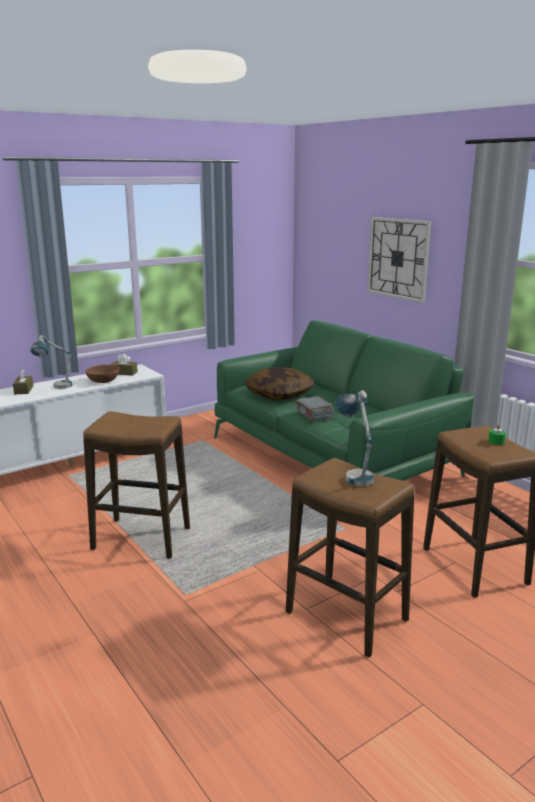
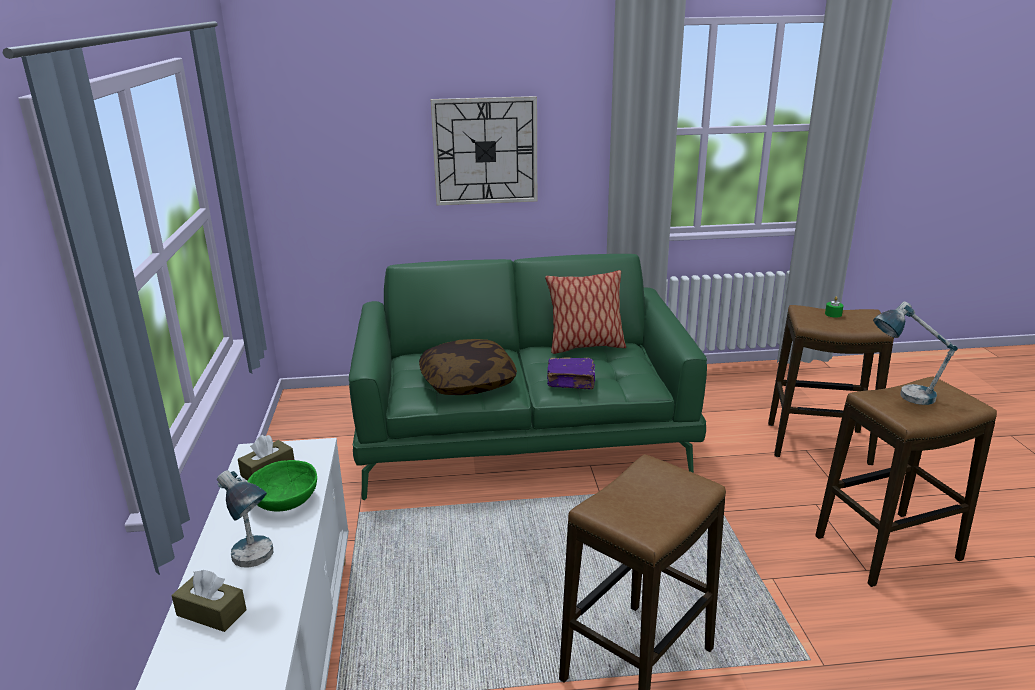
camera: 60 degrees left, 5 degrees up
(103, 381) = (286, 500): brown bowl -> green bowl
(314, 415) = (571, 382): grey book -> purple book
(373, 409) = (585, 346): none -> pillow

